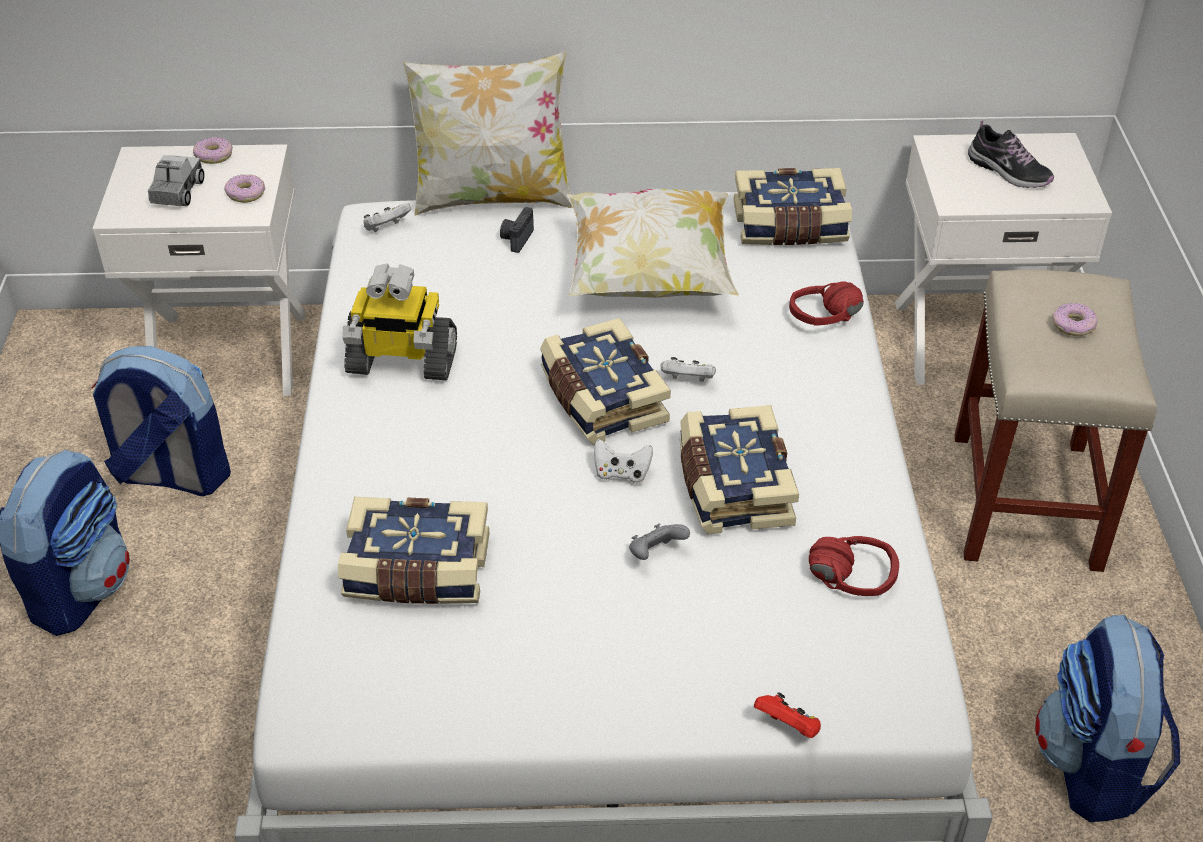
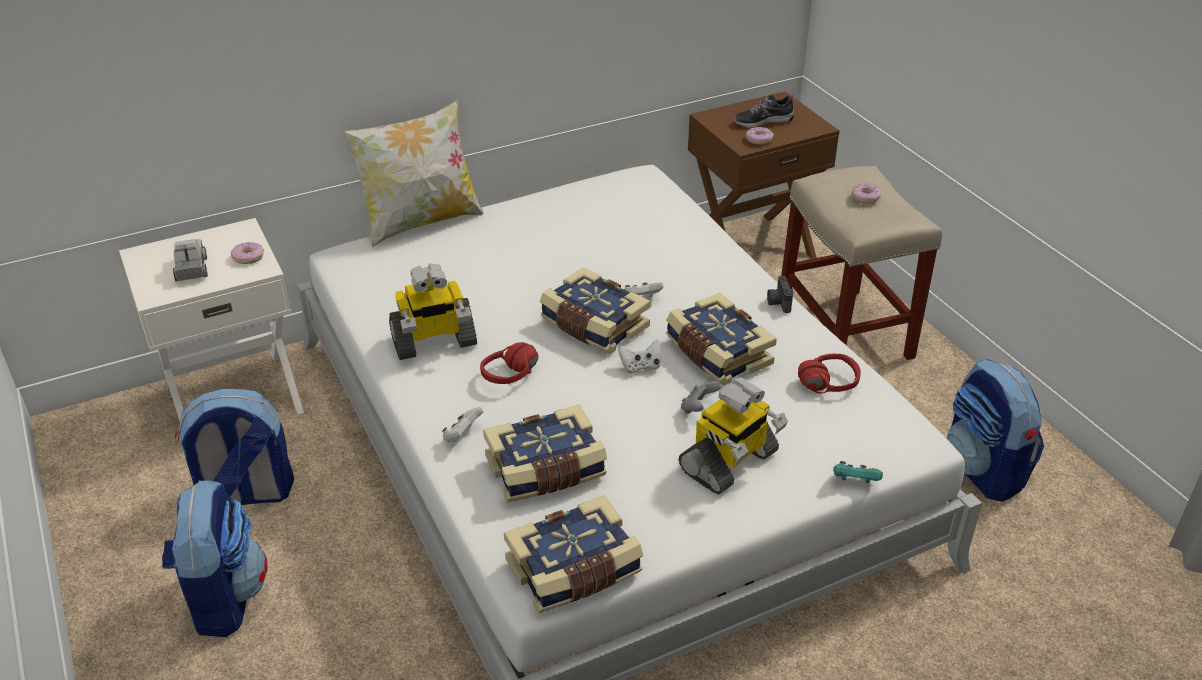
camera: 25 degrees left, 5 degrees down
(214, 155) = (202, 238): donut -> donut (758, 139)
(386, 228) = (356, 260): white game controller -> white game controller (462, 435)
(516, 239) = (457, 243): camera -> camera (778, 303)
(644, 641) = (729, 463): none -> toy robot
(649, 277) = (569, 243): pillow -> none
(788, 727) = (855, 482): red game controller -> turquoise game controller
(790, 226) = (640, 189): book -> book (575, 571)
(830, 323) = (707, 240): red headphones -> red headphones (517, 378)
(973, 339) = (750, 246): white nightstand -> brown nightstand
(1008, 171) = (762, 121): shoe -> shoe turned 150 degrees clockwise

